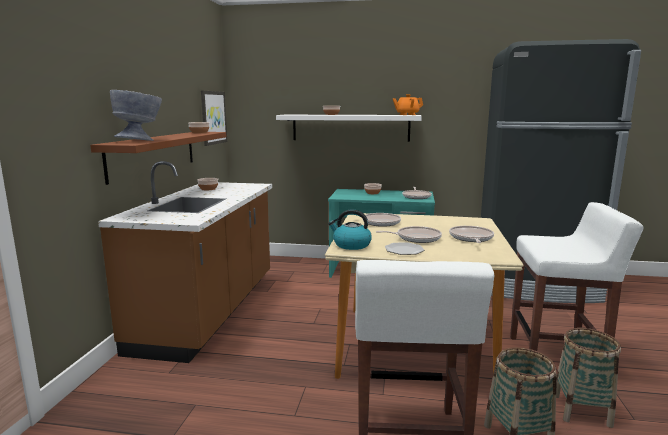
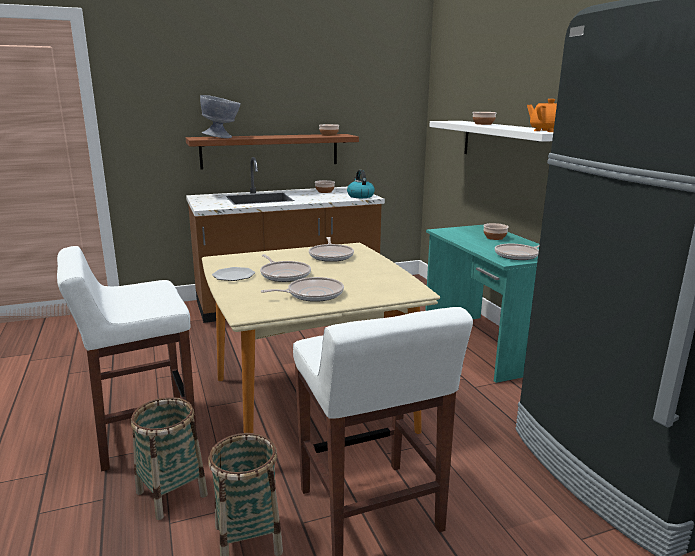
camera: 60 degrees right, 5 degrees up
(213, 117) = (389, 120): picture -> none
(351, 245) = (233, 259): kettle -> kettle (360, 196)

